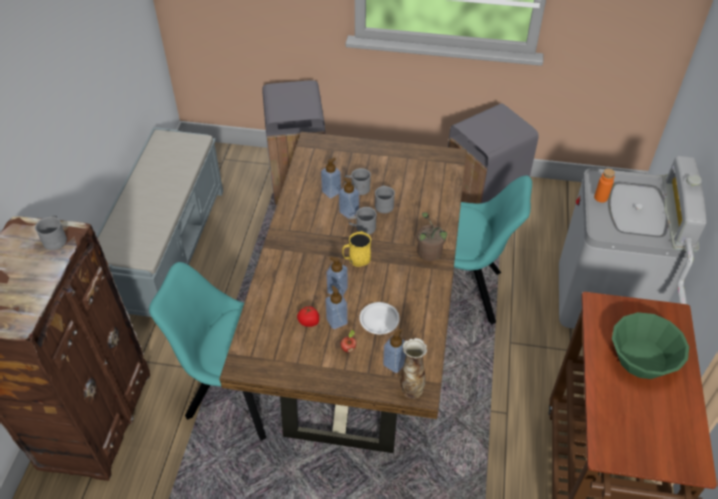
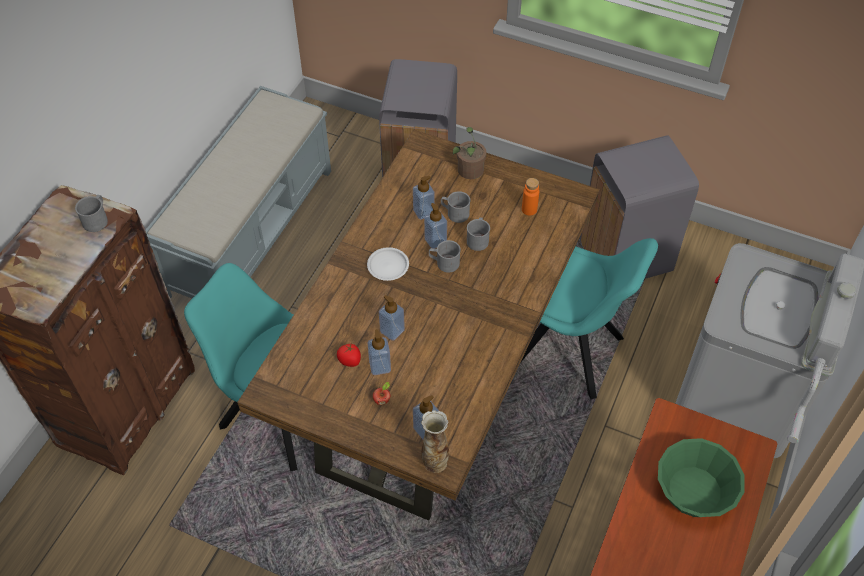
camera: 15 degrees right, 5 degrees up
(356, 259) = (425, 299): yellow mug -> none
(379, 320) = (426, 376): white plate -> white plate (387, 266)
(429, 254) = (509, 311): potted plant -> potted plant (469, 172)
(600, 197) = (738, 284): orange bottle -> orange bottle (529, 209)

